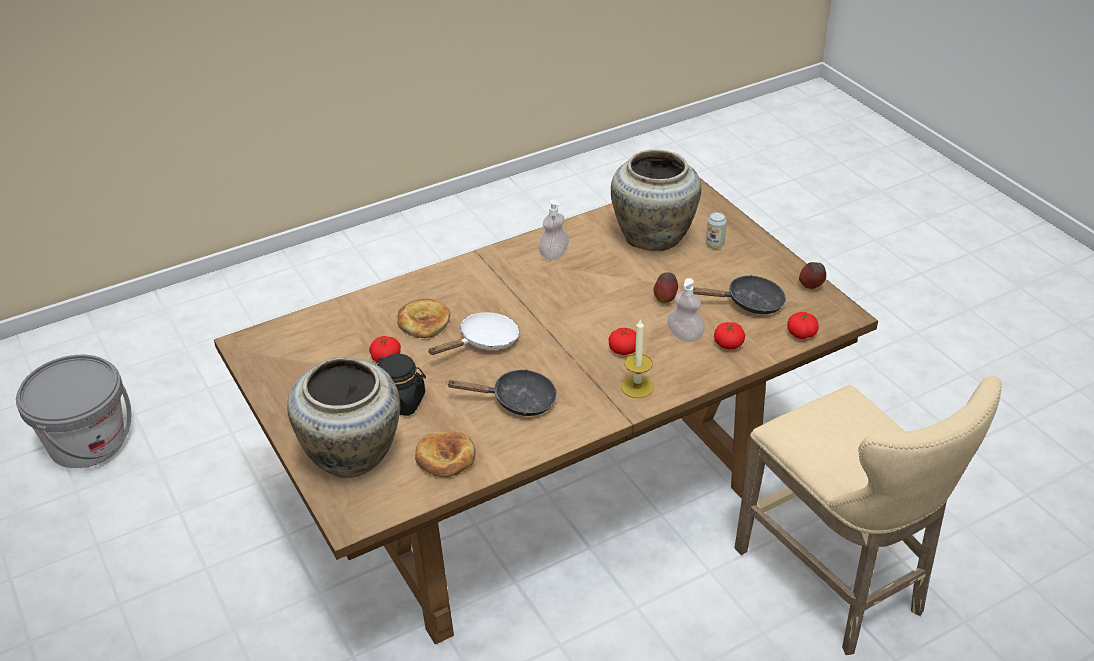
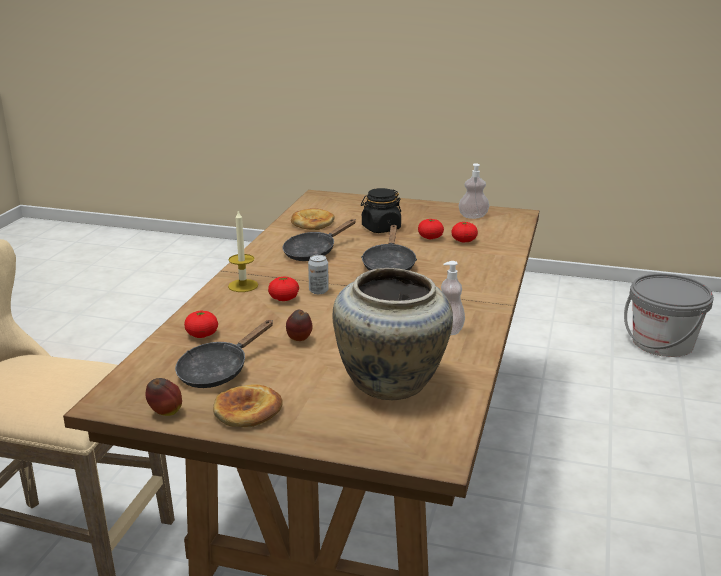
camera: 135 degrees right, 15 degrees down
(352, 458) = (361, 207): beige vase -> none
(423, 321) = (448, 258): bread -> bread (247, 411)
(484, 342) = (389, 265): white frying pan -> black frying pan
(685, 335) = (247, 325): soap dispenser -> soap dispenser (473, 216)
(715, 244) = (319, 407): can -> can (318, 291)
(801, 334) = (139, 369): tomato -> tomato (464, 241)

